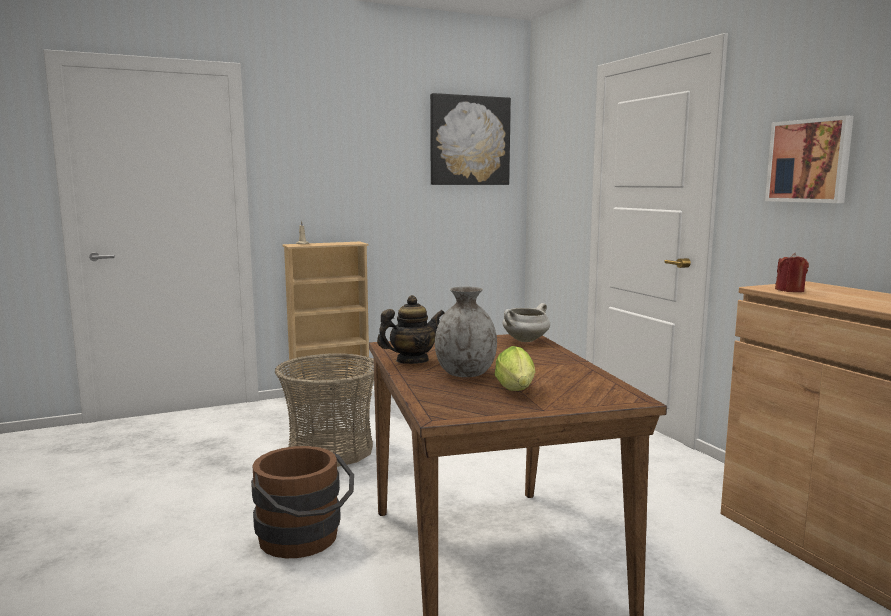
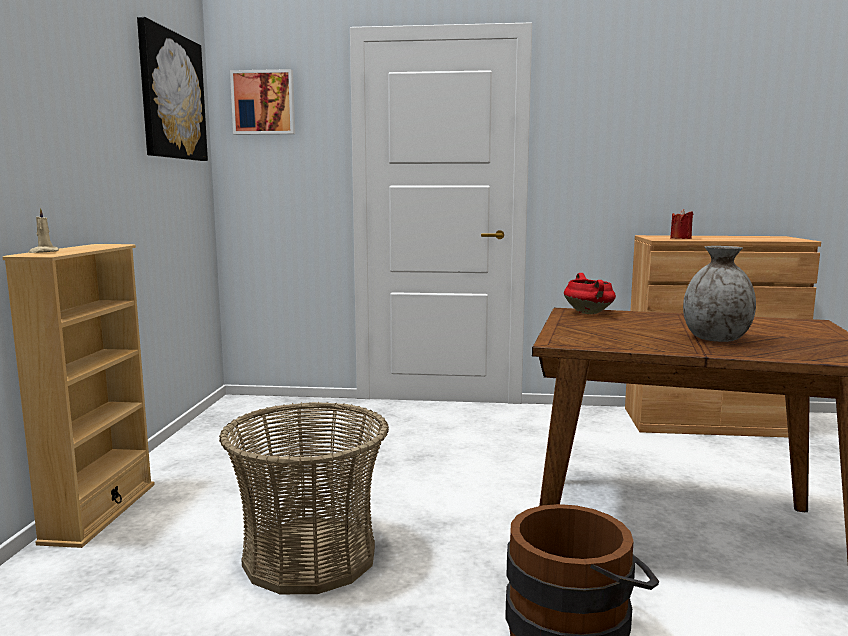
camera: 60 degrees left, 0 degrees up
(412, 361) = (649, 345): teapot -> none
(516, 391) = (786, 337): lettuce -> none
(525, 341) = (589, 313): white cooking pot -> red cooking pot
(810, 161) = (625, 141): picture -> picture (264, 103)

